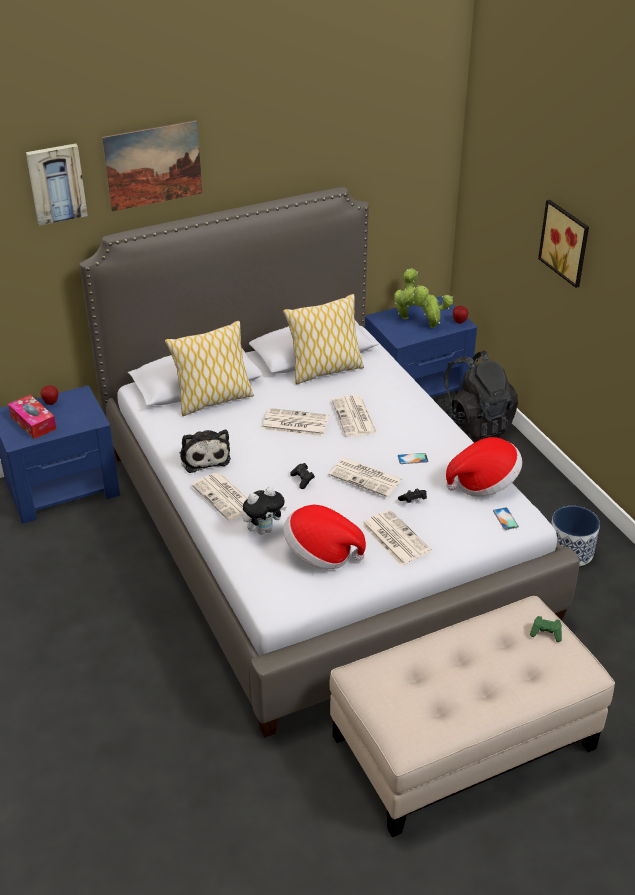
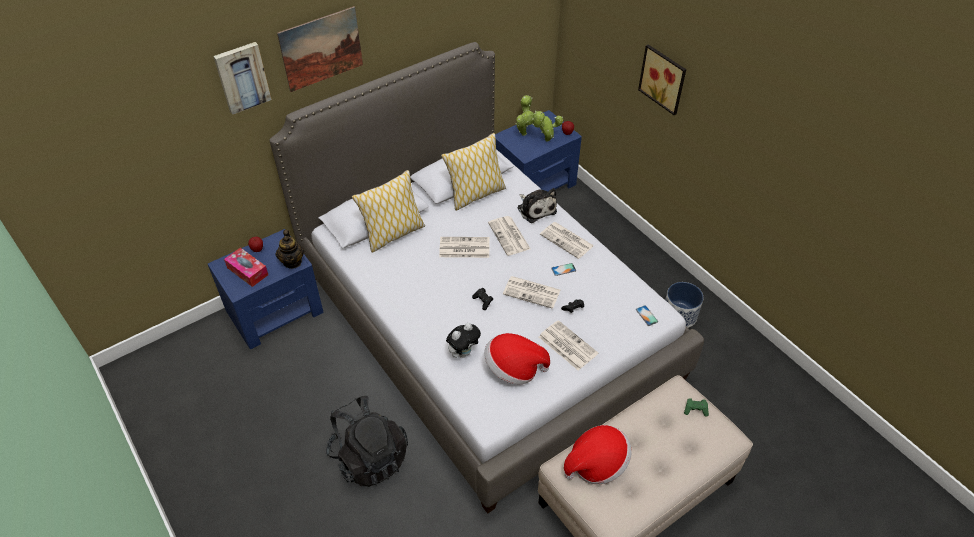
camera: 10 degrees left, 10 degrees up
(88, 419) = (292, 262): none -> teapot
(204, 456) = (399, 289): plush toy -> plush toy (535, 209)
(225, 497) = (425, 326): newspaper -> newspaper (567, 240)
(474, 424) = (585, 212): black backpack -> black backpack (369, 457)
(484, 483) = (623, 285): hat -> hat (596, 463)

